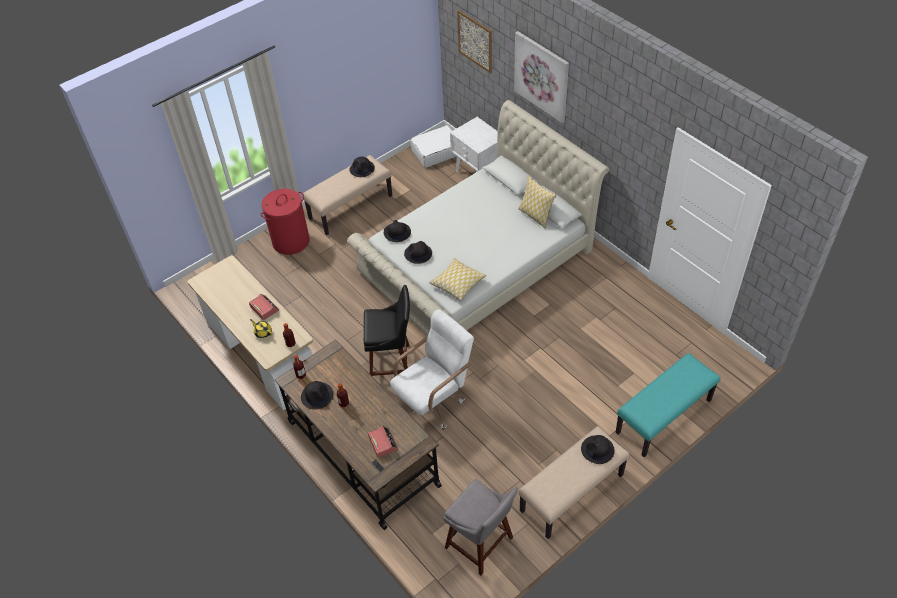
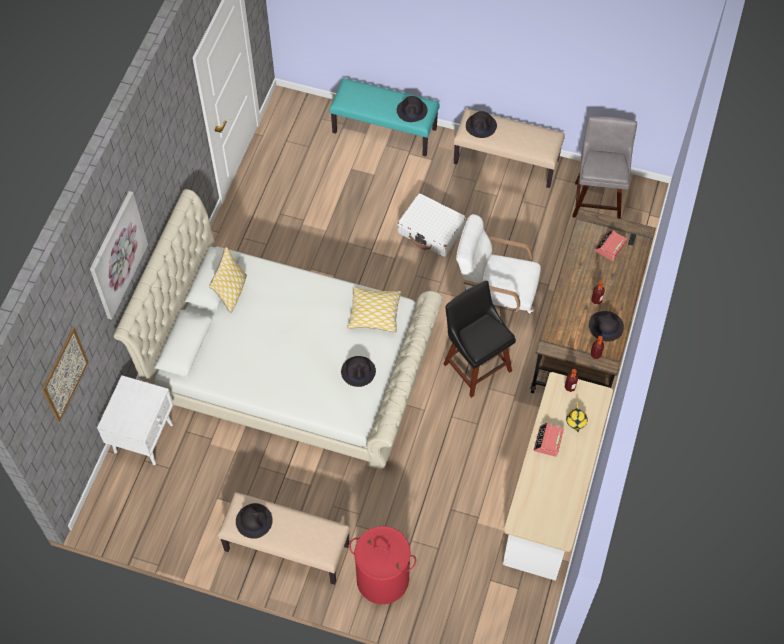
camera: 125 degrees left, 10 degrees up
(397, 232) = (341, 410): black hat -> black hat (412, 110)
(436, 152) = (130, 508): white suitcase -> white suitcase (431, 231)

